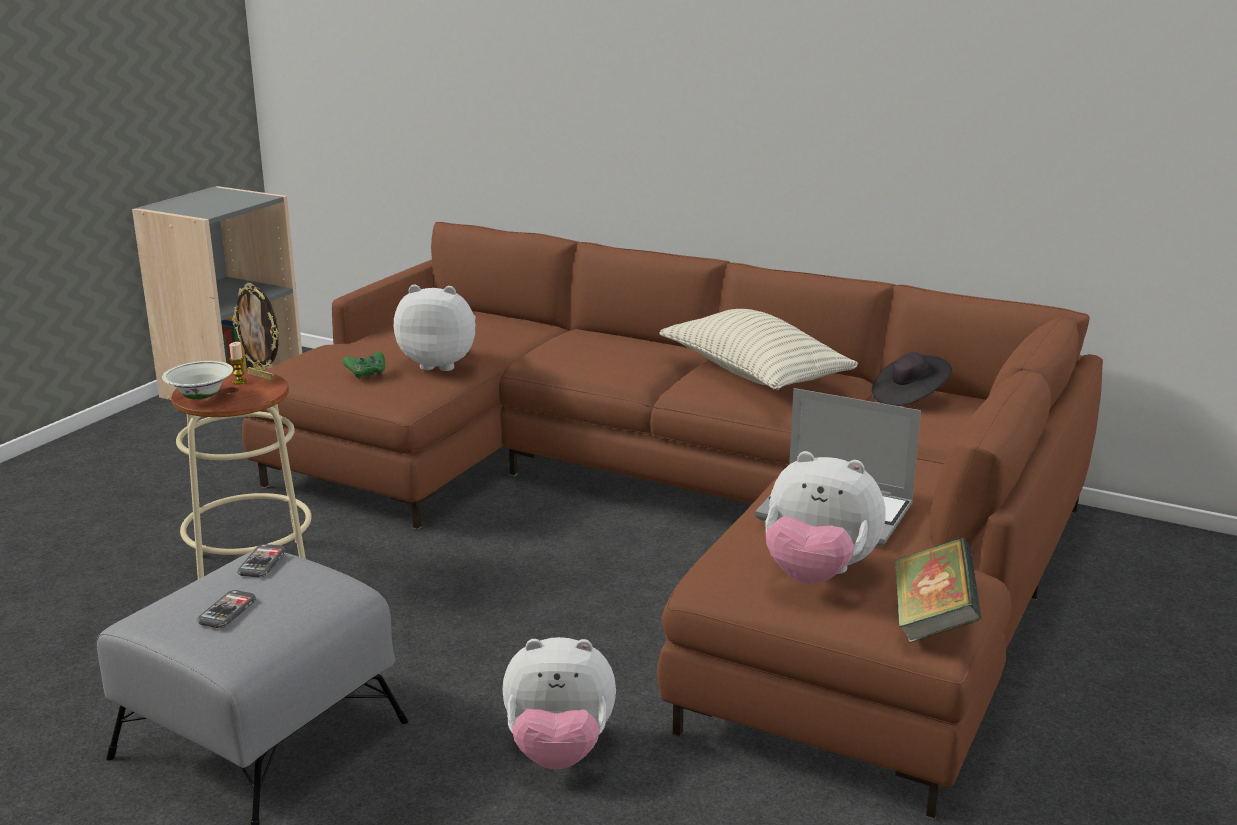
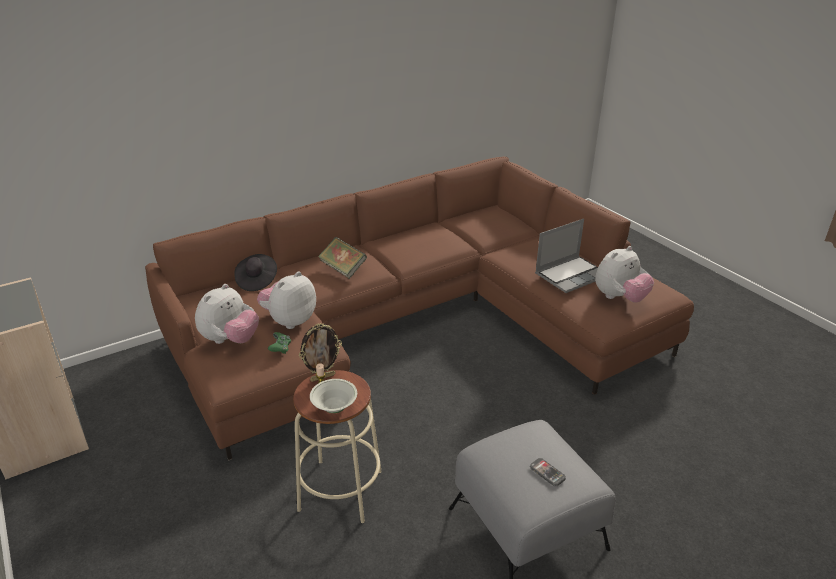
camera: 60 degrees left, 10 degrees up
(262, 563) = (497, 449): phone -> none
(559, 751) = (590, 430): plush toy -> plush toy (230, 340)
(754, 374) = (412, 242): pillow -> none
(909, 398) = (474, 220): black hat -> black hat (256, 281)
(932, 620) = (662, 289): book -> book (343, 269)

